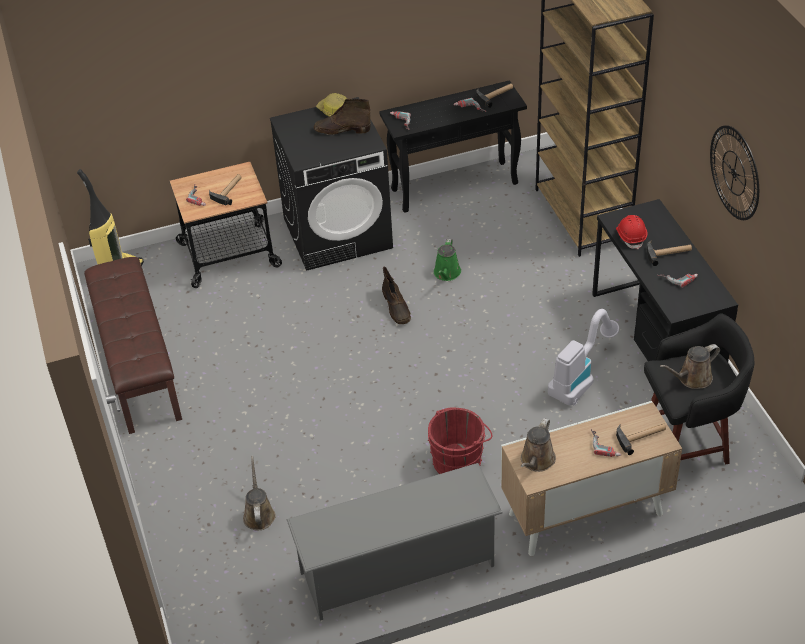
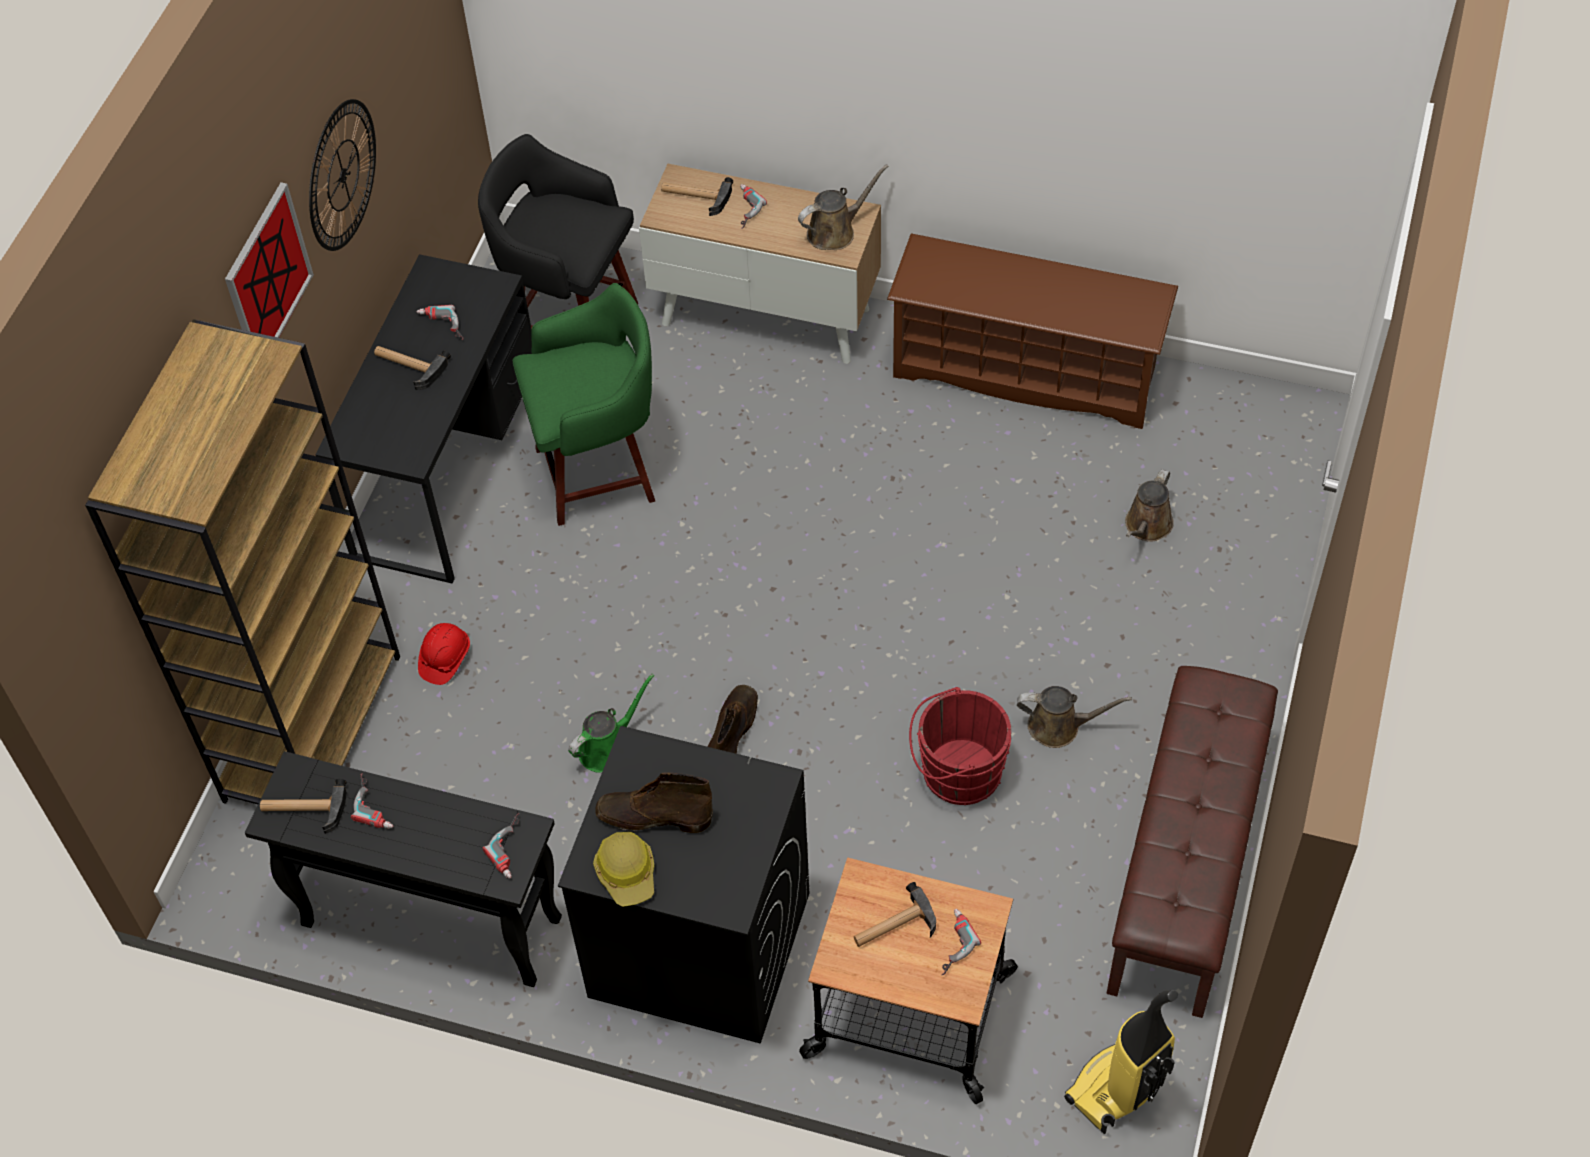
camera: 145 degrees left, 10 degrees up
(341, 130) = (653, 816): brown boot -> brown boot turned 150 degrees clockwise
(398, 569) = (1026, 372): grey shoe rack -> brown shoe rack
(459, 460) = (848, 454): red bucket -> red bucket (956, 773)
(580, 378) = (600, 473): vacuum cleaner -> green stool
(631, 237) = (423, 417): red hard hat -> red hard hat (445, 659)
(686, 97) = (267, 276): none -> picture
(692, 379) = (566, 225): brown watering can -> brown watering can (1059, 726)

